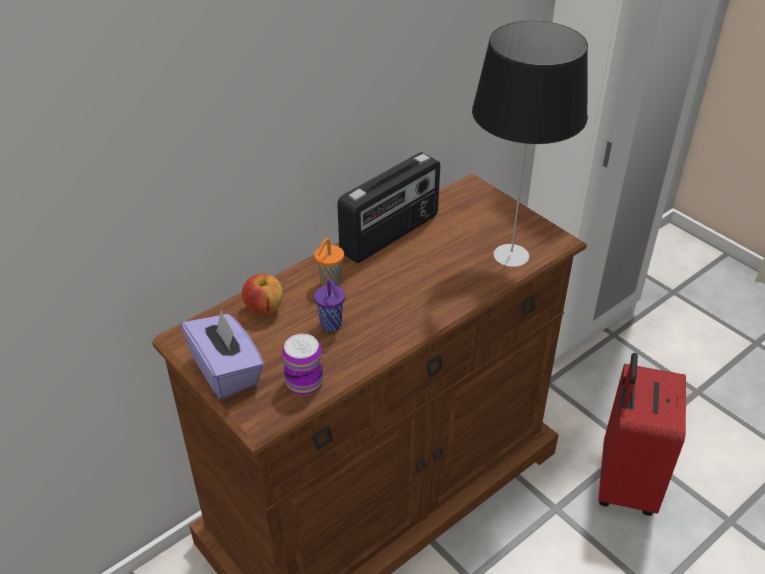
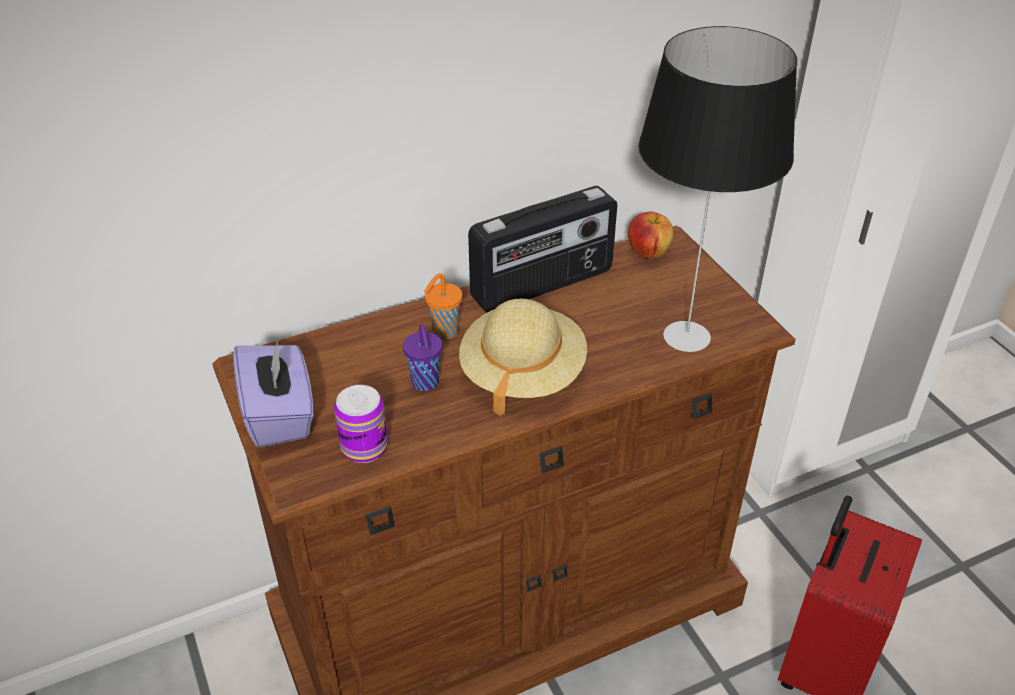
camera: 15 degrees right, 0 degrees up
(264, 308) = (354, 348): apple -> apple (648, 252)
(402, 304) = (522, 373): none -> beige hat

